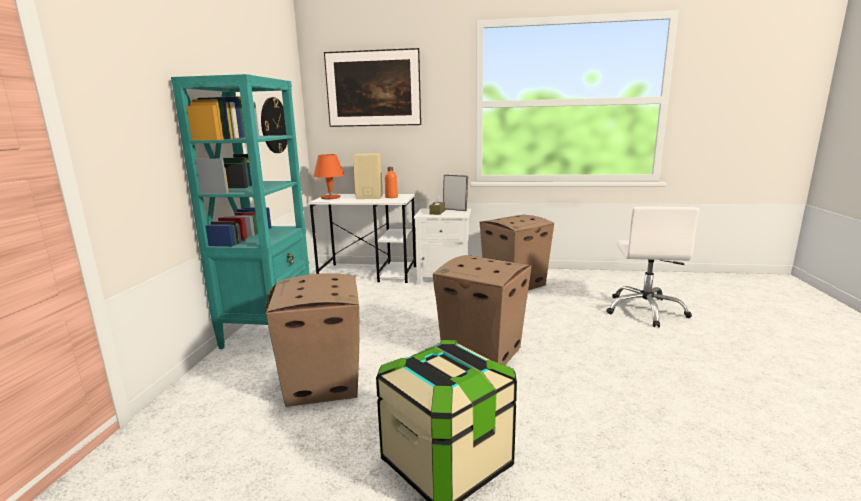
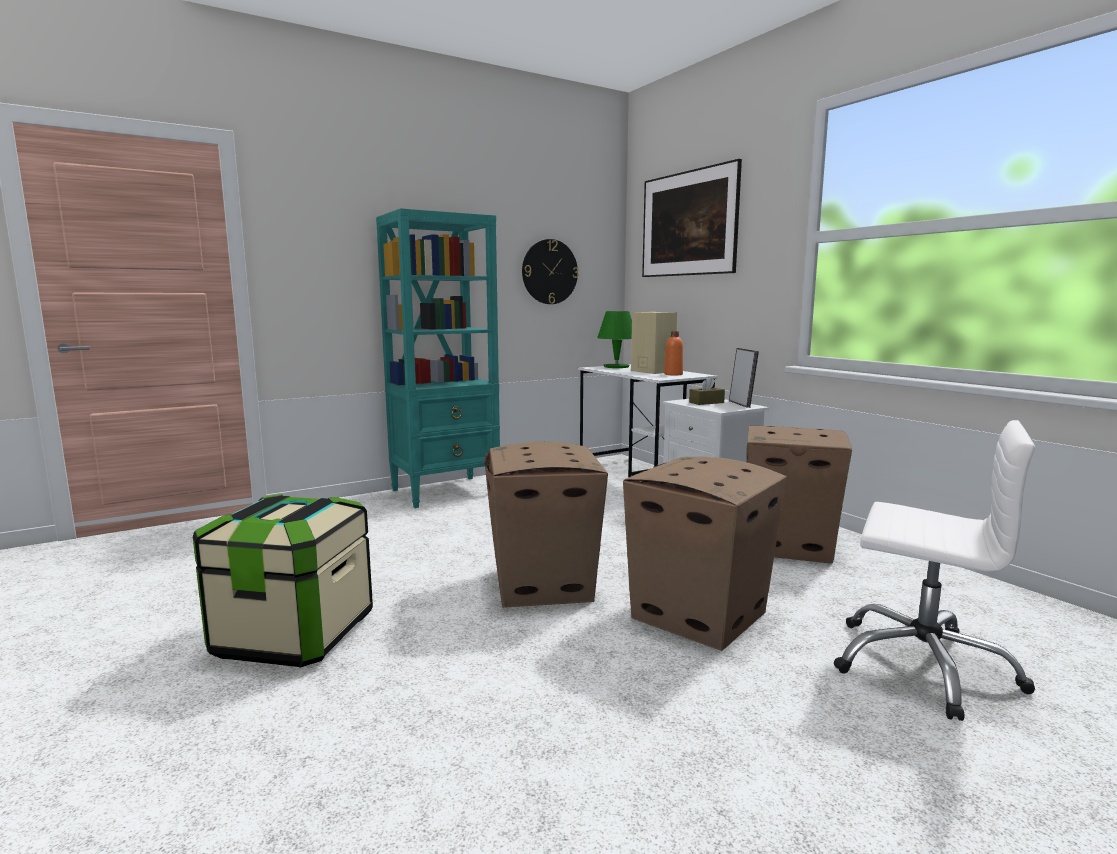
camera: 50 degrees right, 5 degrees down
(323, 384) = (379, 541): cardboard box -> cardboard box (697, 616)
(330, 197) = (616, 367): orange table lamp -> green table lamp
(645, 310) = (922, 665): white office chair -> white office chair turned 120 degrees counterclockwise

